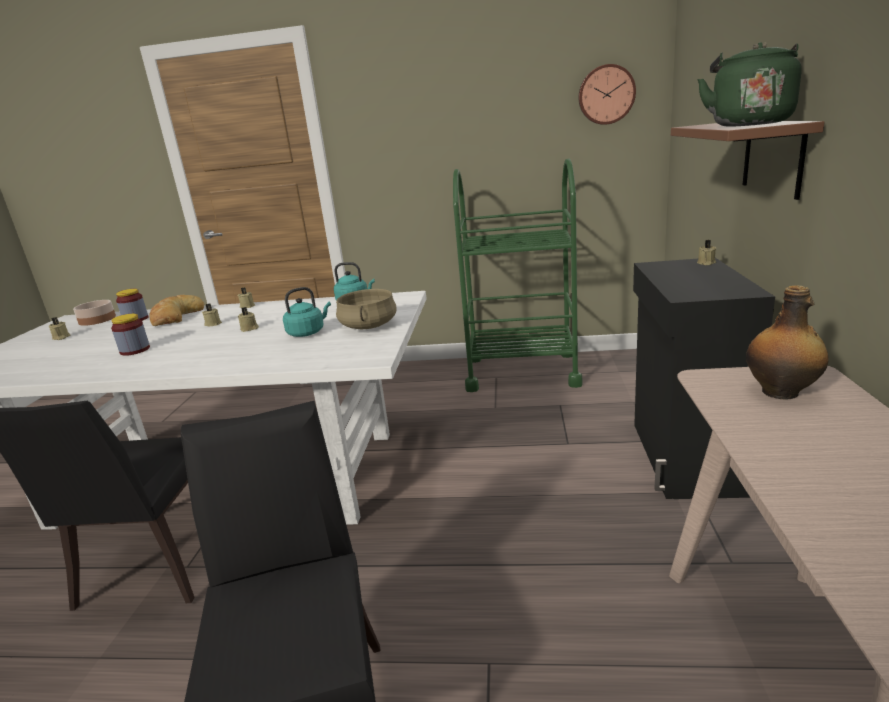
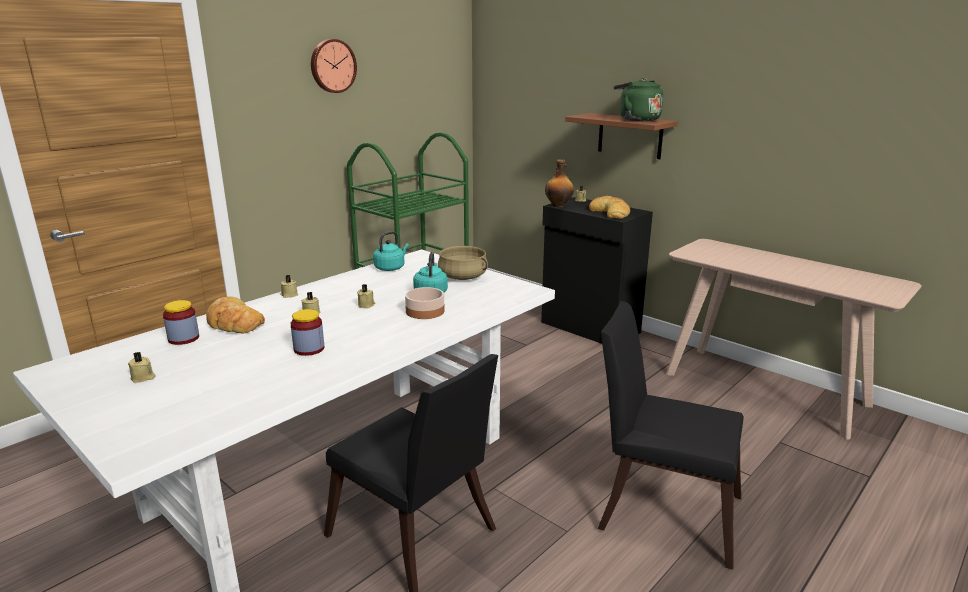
camera: 55 degrees left, 0 degrees up
(97, 319) = (115, 355): bowl -> bowl (424, 311)
(606, 95) = (438, 81): wall clock -> wall clock (332, 66)
(695, 286) = (610, 213): none -> bread
(781, 392) = (715, 251): bottle -> bottle (559, 205)

